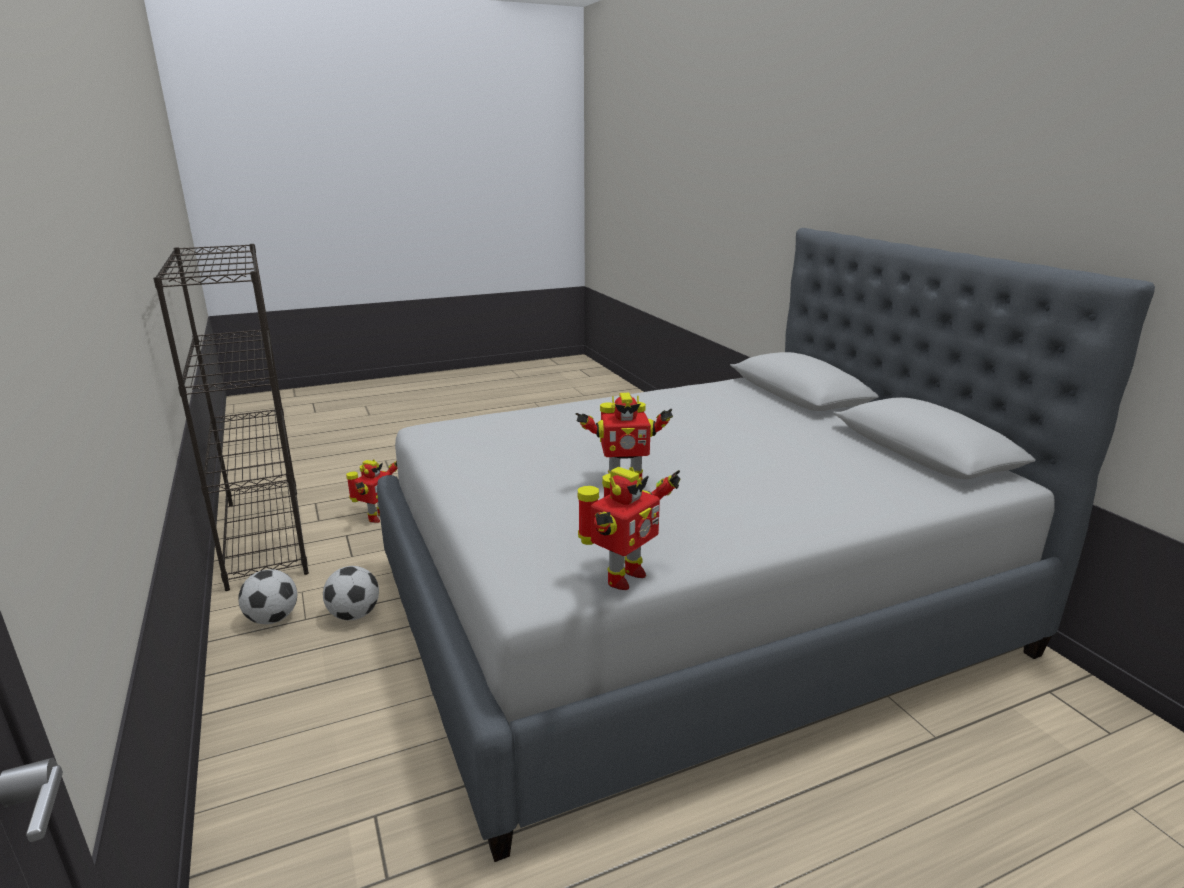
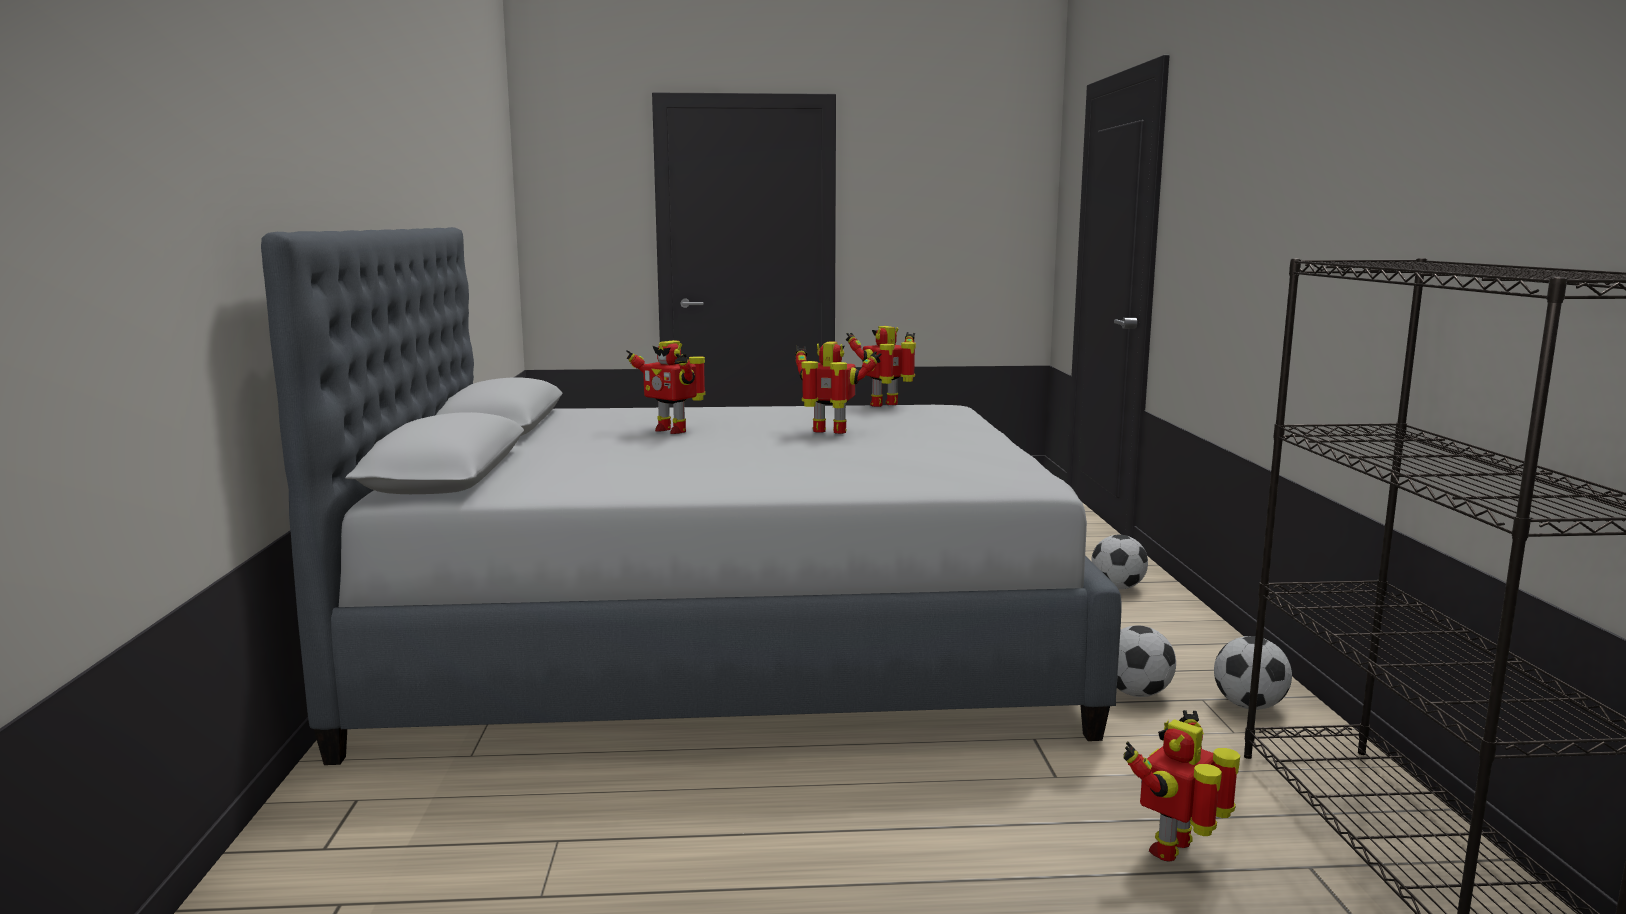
camera: 160 degrees left, 10 degrees down
(297, 823) = (1117, 587): none -> football
(768, 463) = (672, 430): none -> toy robot

